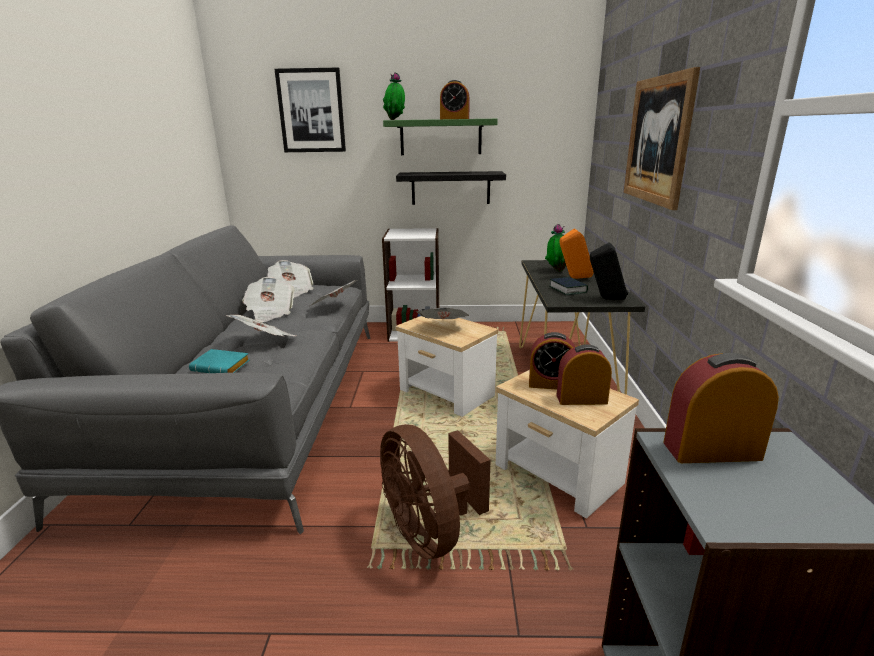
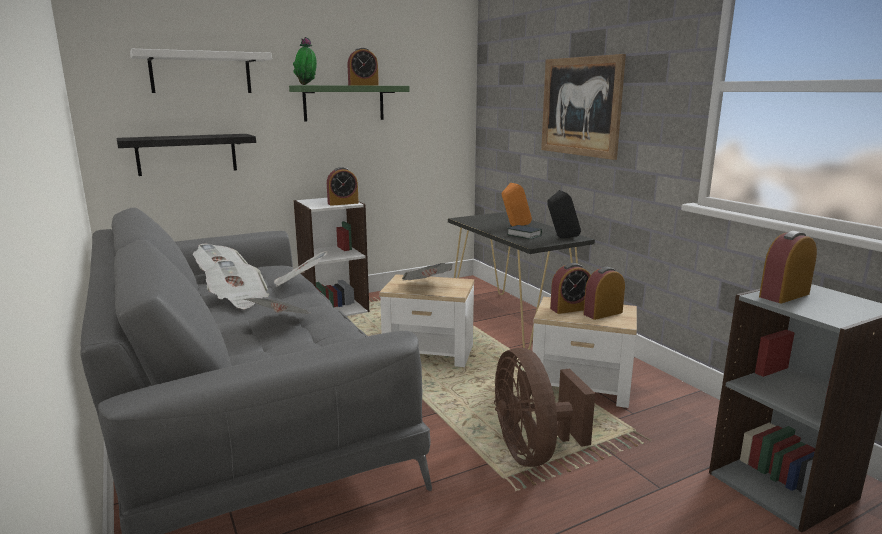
camera: 30 degrees left, 5 degrees down
(223, 366) = (280, 351): turquoise book -> none
(311, 111) = (201, 73): picture -> white shelf
(419, 235) = (343, 203): none -> alarm clock
(430, 531) = (533, 451): brown fan -> brown fan turned 45 degrees clockwise
(450, 188) = (355, 154): black shelf -> black shelf (187, 154)
(557, 270) = (491, 223): potted plant -> none

